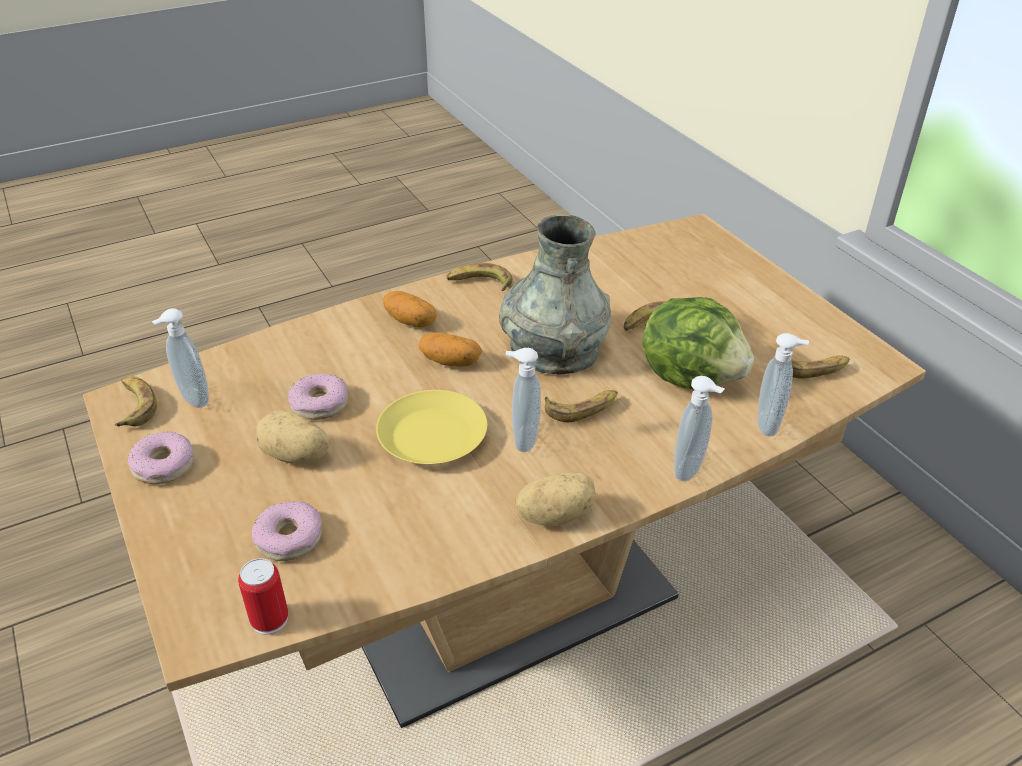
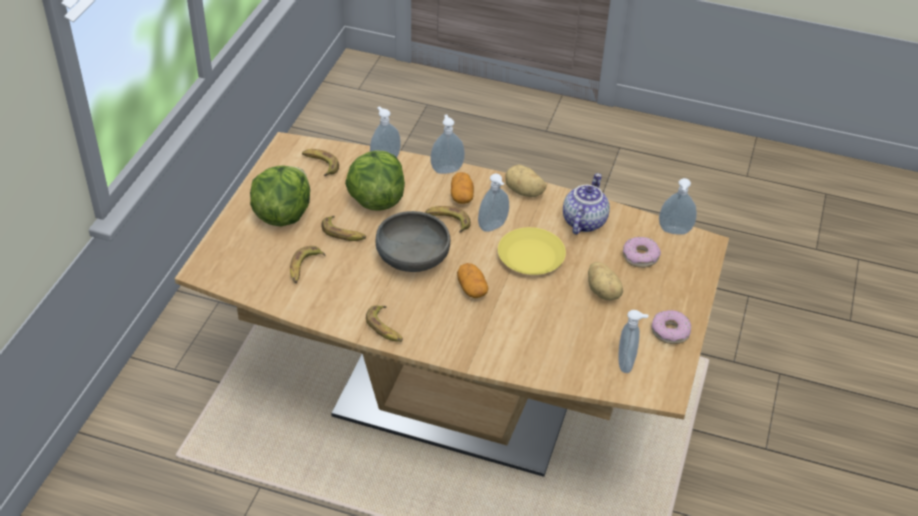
camera: 135 degrees left, 5 degrees up
(134, 405) = (661, 382): banana -> banana (304, 268)
(269, 619) = (674, 232): can -> soap dispenser
(319, 404) = (564, 312): donut -> none
(411, 321) = (458, 330): potato -> potato (461, 196)
(424, 532) = (583, 221): none -> teapot
(554, 349) = (412, 257): grey vase -> grey bowl
(737, 302) = (282, 214): none -> lettuce

